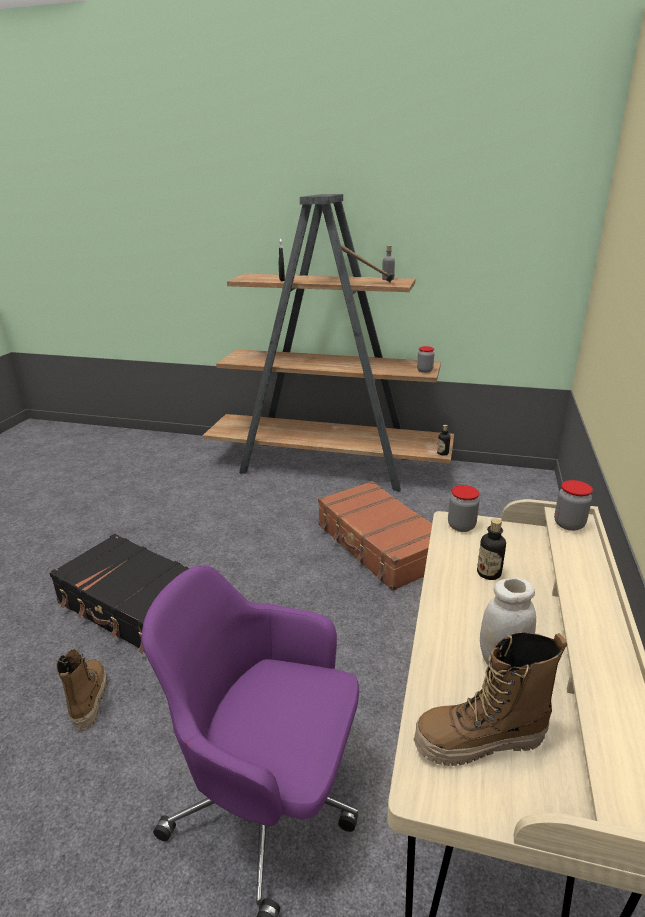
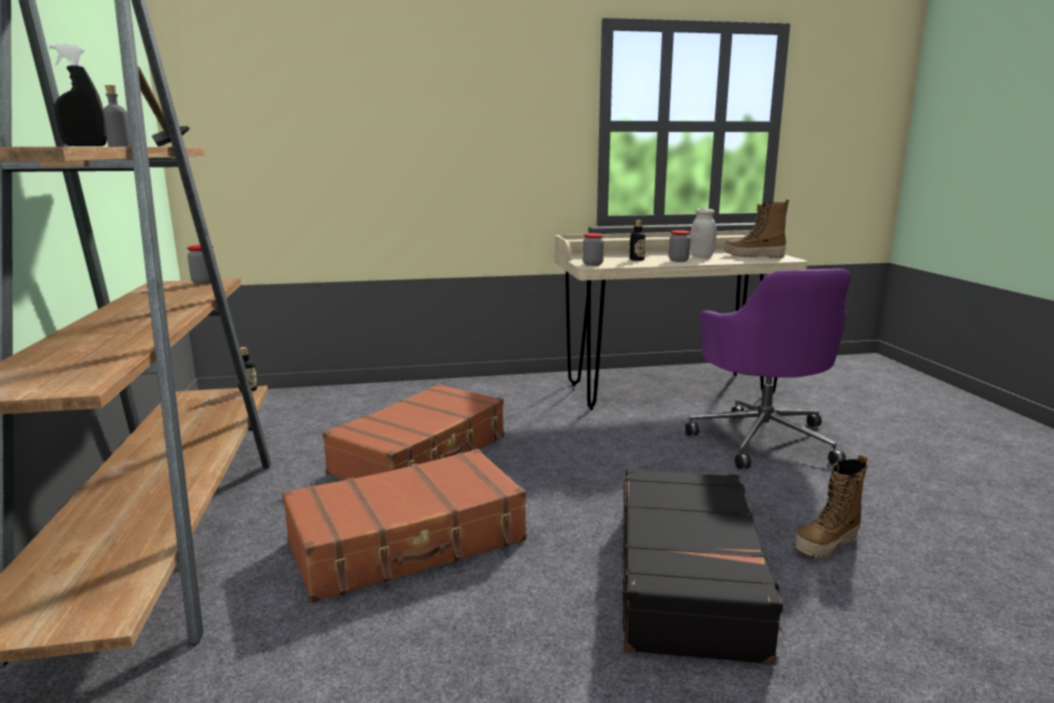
camera: 115 degrees left, 10 degrees down
(267, 523) = (408, 542): none -> brown suitcase
(479, 742) = (753, 256): boot -> boot turned 135 degrees clockwise
(569, 524) = (581, 239): jar -> jar (678, 260)

